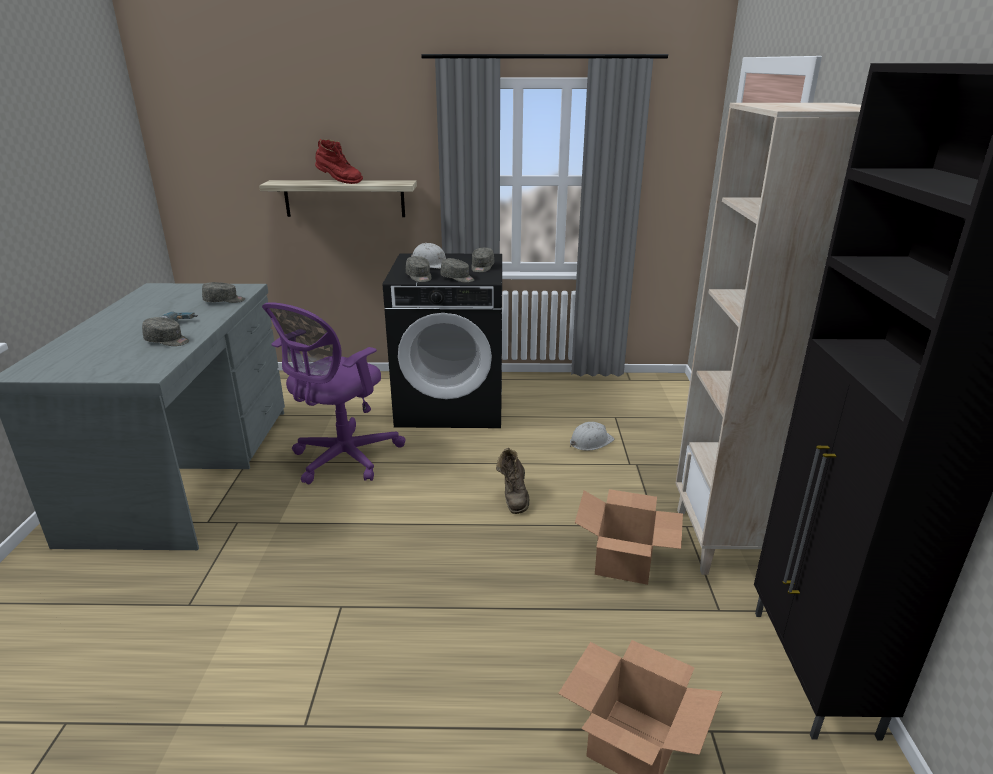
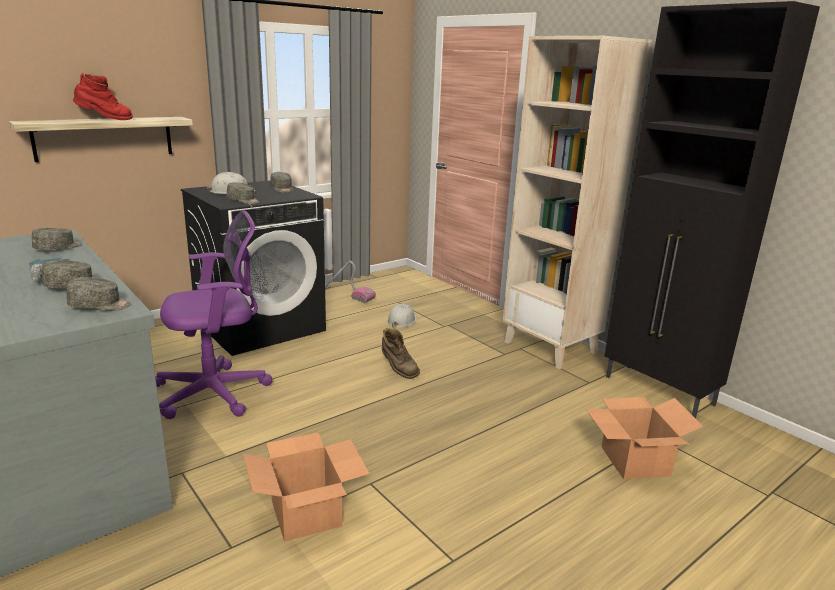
camera: 40 degrees left, 5 degrees down
(342, 459) = (217, 392): purple office chair -> purple office chair turned 105 degrees counterclockwise
(457, 278) = (279, 198): grey cap -> grey cap (100, 306)
(572, 392) = (346, 294): none -> vacuum cleaner
(623, 560) = (512, 378): cardboard box -> cardboard box (305, 513)

